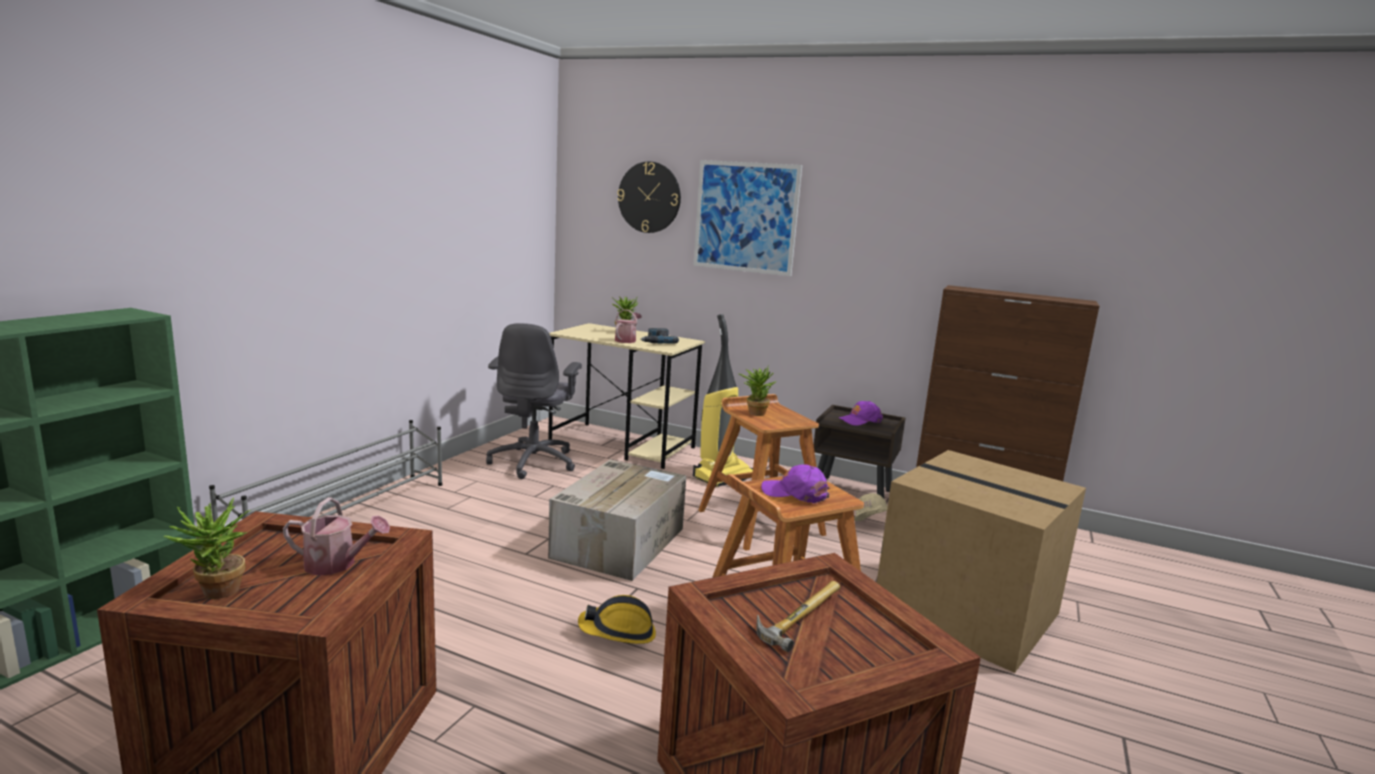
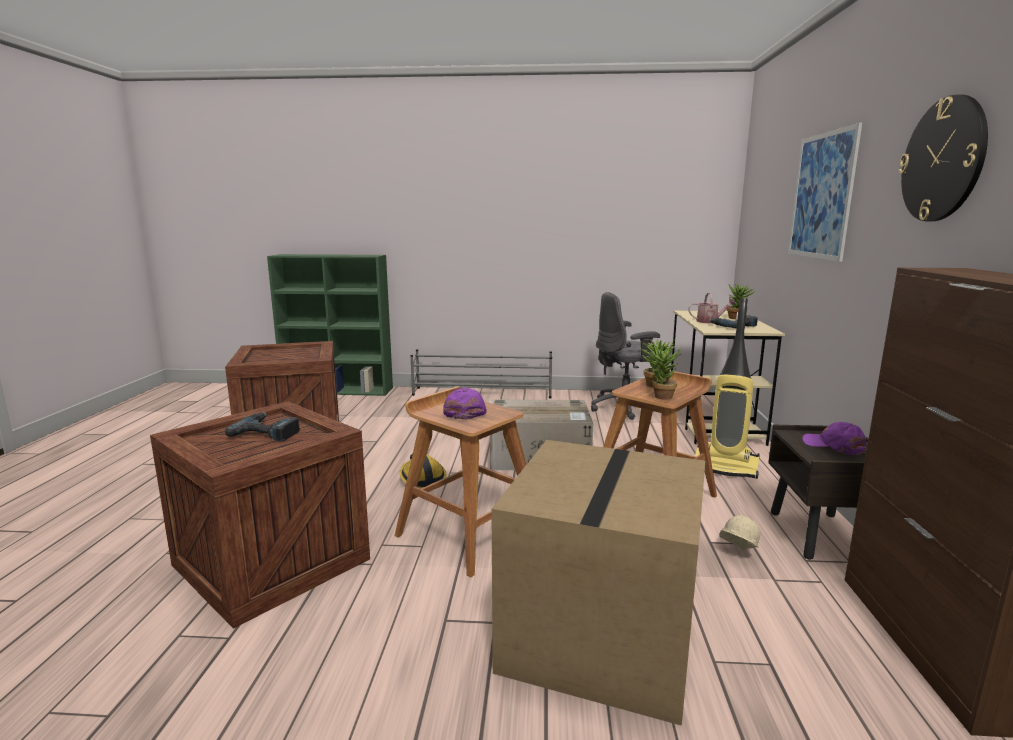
camera: 70 degrees right, 0 degrees up
(216, 594) = (261, 353): potted plant -> potted plant (659, 397)
(337, 564) = (293, 358): watering can -> none
(649, 197) = (776, 187): wall clock -> wall clock (943, 160)
(796, 616) = (268, 432): hammer -> power drill

